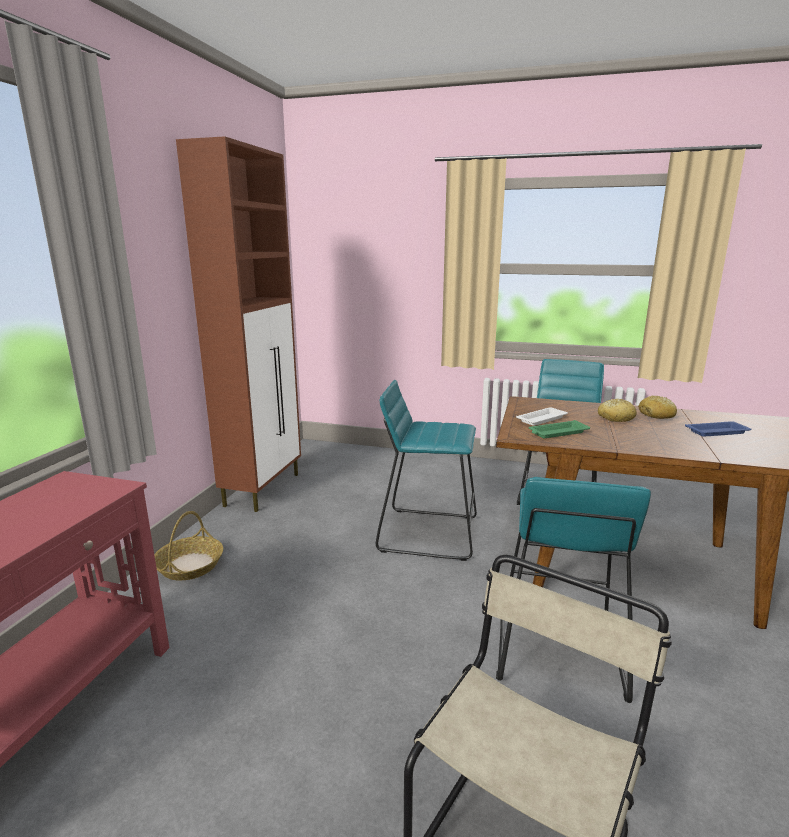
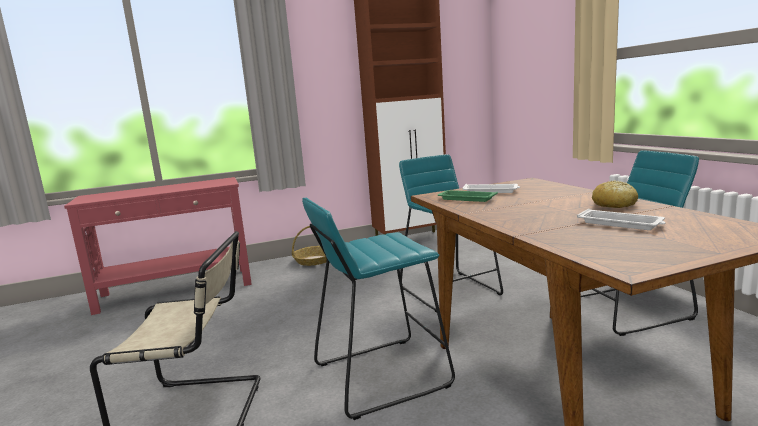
camera: 55 degrees right, 5 degrees down
(615, 418) = (558, 199): bread -> none
(718, 432) = (621, 224): blue tray -> white tray

